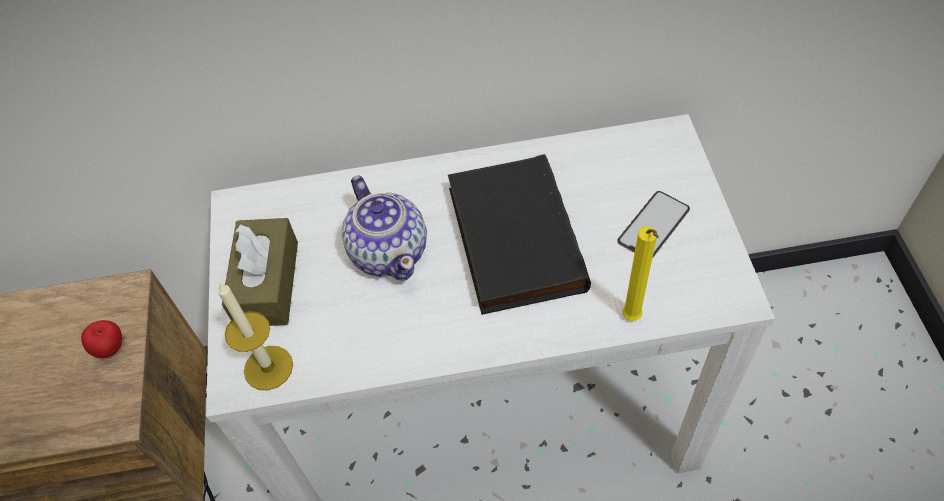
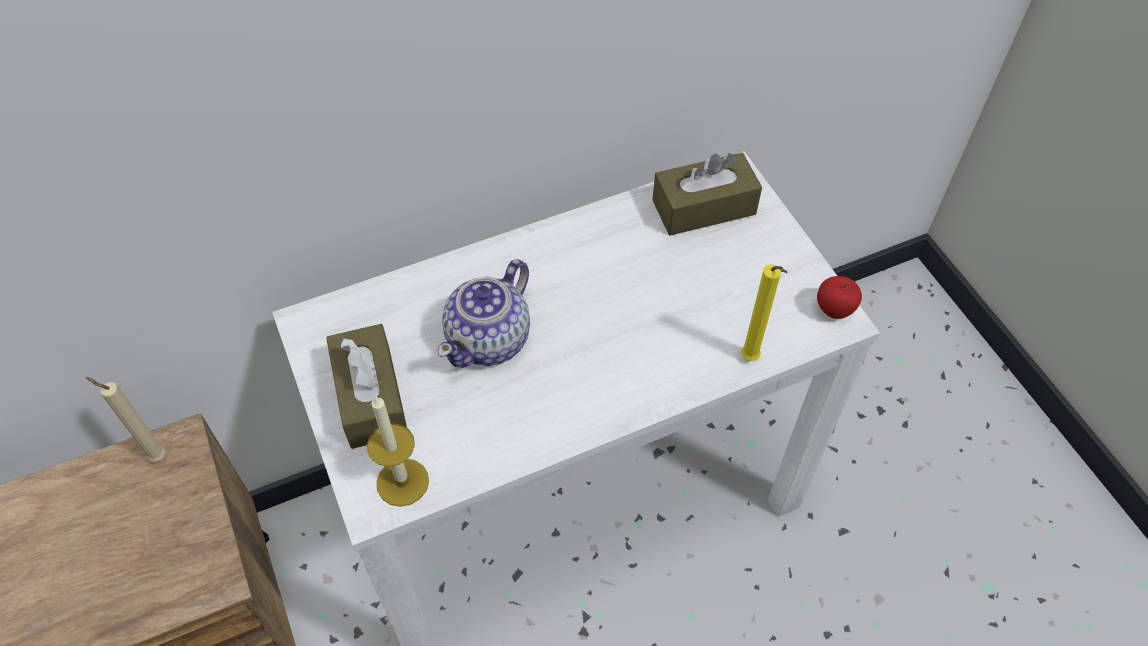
camera: 20 degrees left, 0 degrees up
(103, 299) = (155, 456): none -> beige candle
(111, 349) = (185, 508): apple -> apple (834, 310)
(389, 251) = (490, 339): teapot -> teapot turned 75 degrees clockwise
(511, 238) = (610, 303): black book -> none
(631, 162) = (704, 207): none -> brown tissue box
(653, 225) = (744, 266): phone -> none

